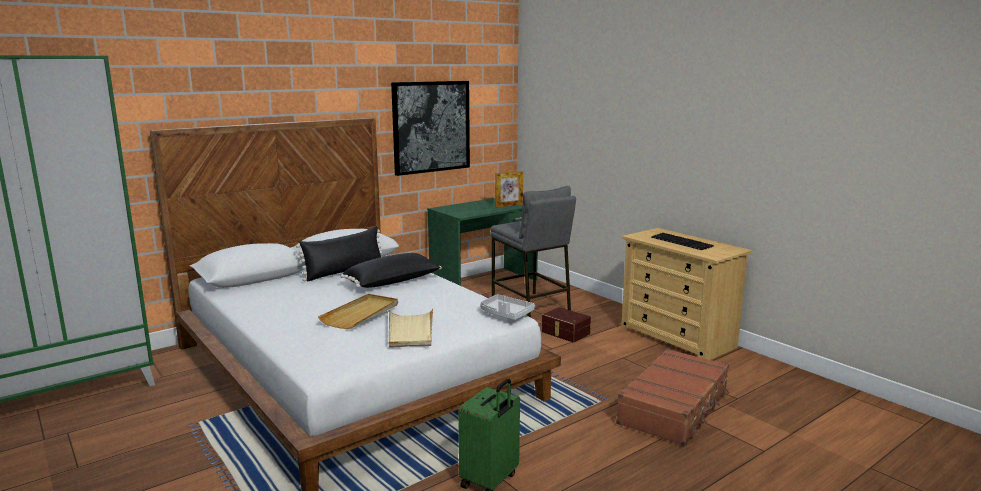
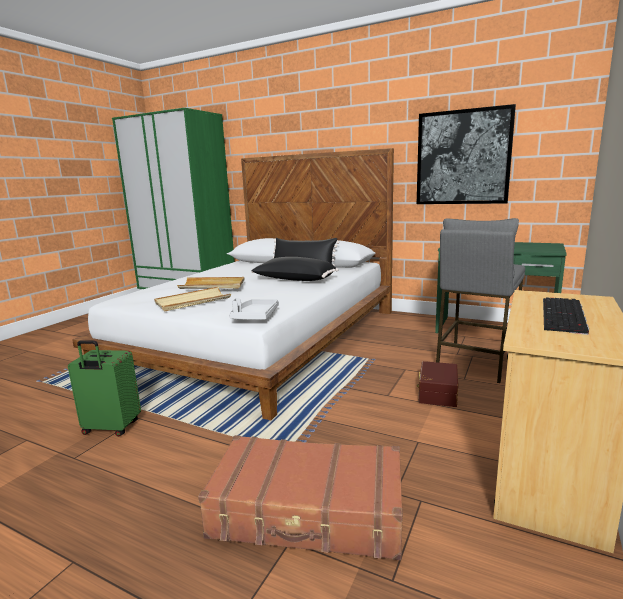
camera: 65 degrees right, 0 degrees up
(509, 205) = (526, 248): picture frame -> none

